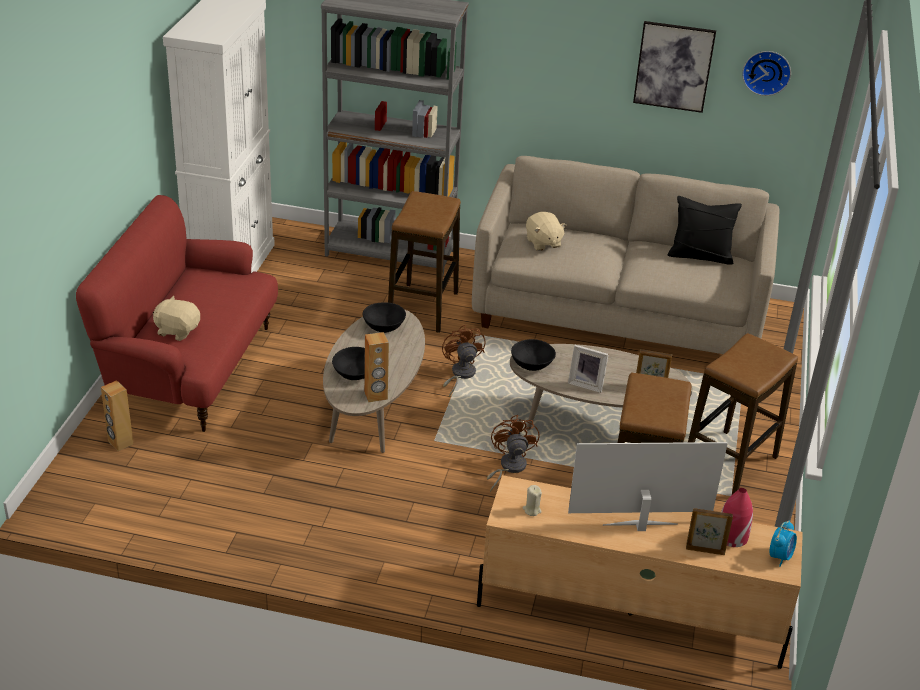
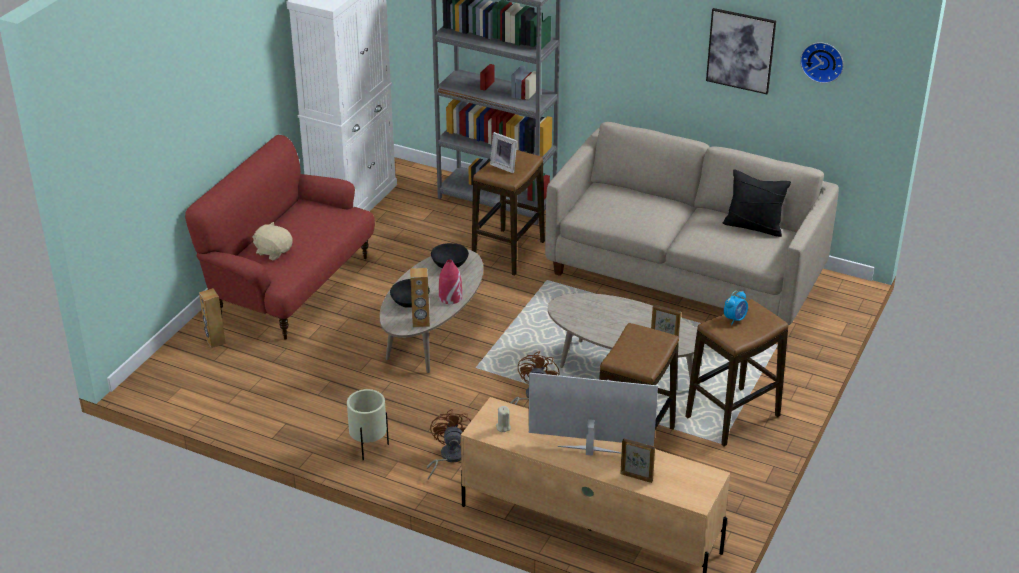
camera: 15 degrees right, 0 degrees up
(346, 550) = (369, 448): none -> beige planter
(460, 375) = (519, 314): brown fan -> brown fan (448, 457)
(532, 365) = (566, 309): black bowl -> none
(543, 243) = (612, 202): beige plush toy -> none
(586, 384) = (608, 331): picture frame -> picture frame (505, 166)
(731, 536) = (665, 468): red vase -> red vase (450, 297)
(780, 556) = (700, 490): alarm clock -> alarm clock (735, 319)

